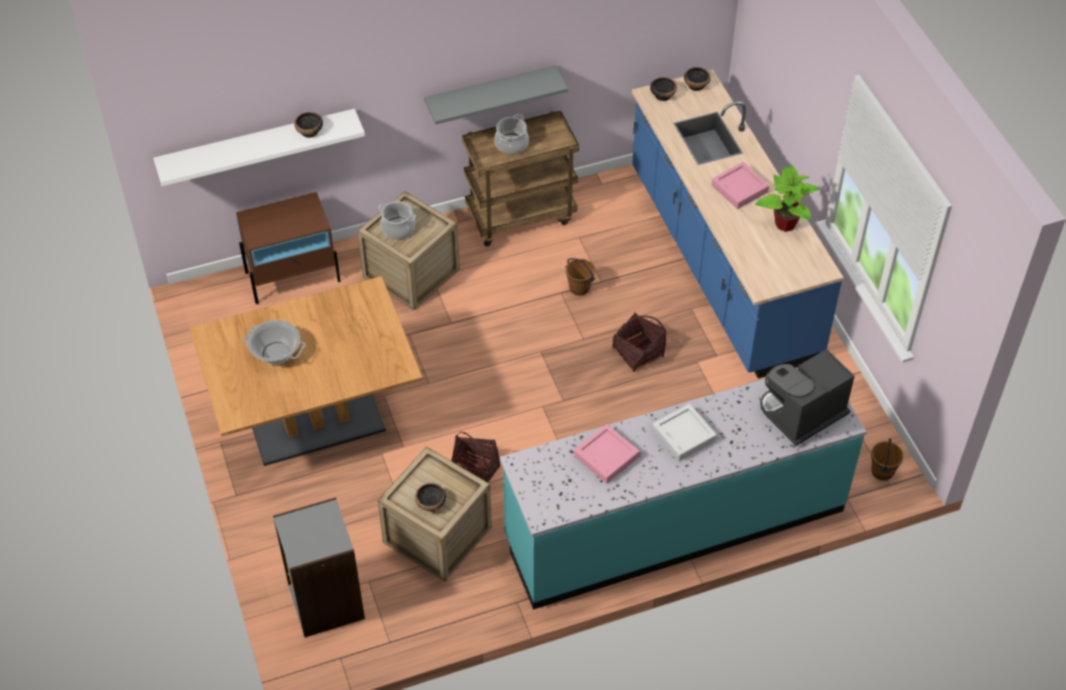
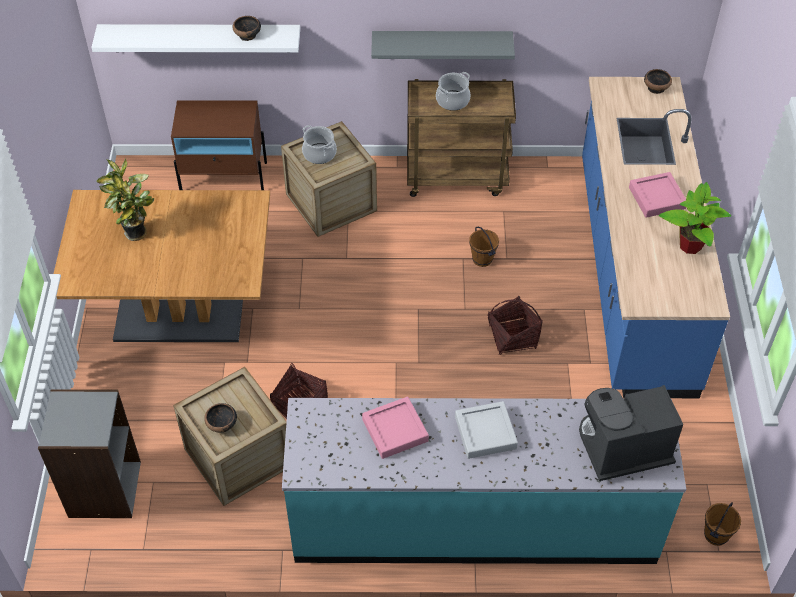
camera: 20 degrees right, 0 degrees up
(276, 353) = (136, 235): cooking pot -> potted plant
(662, 95) = (617, 89): bowl -> none

